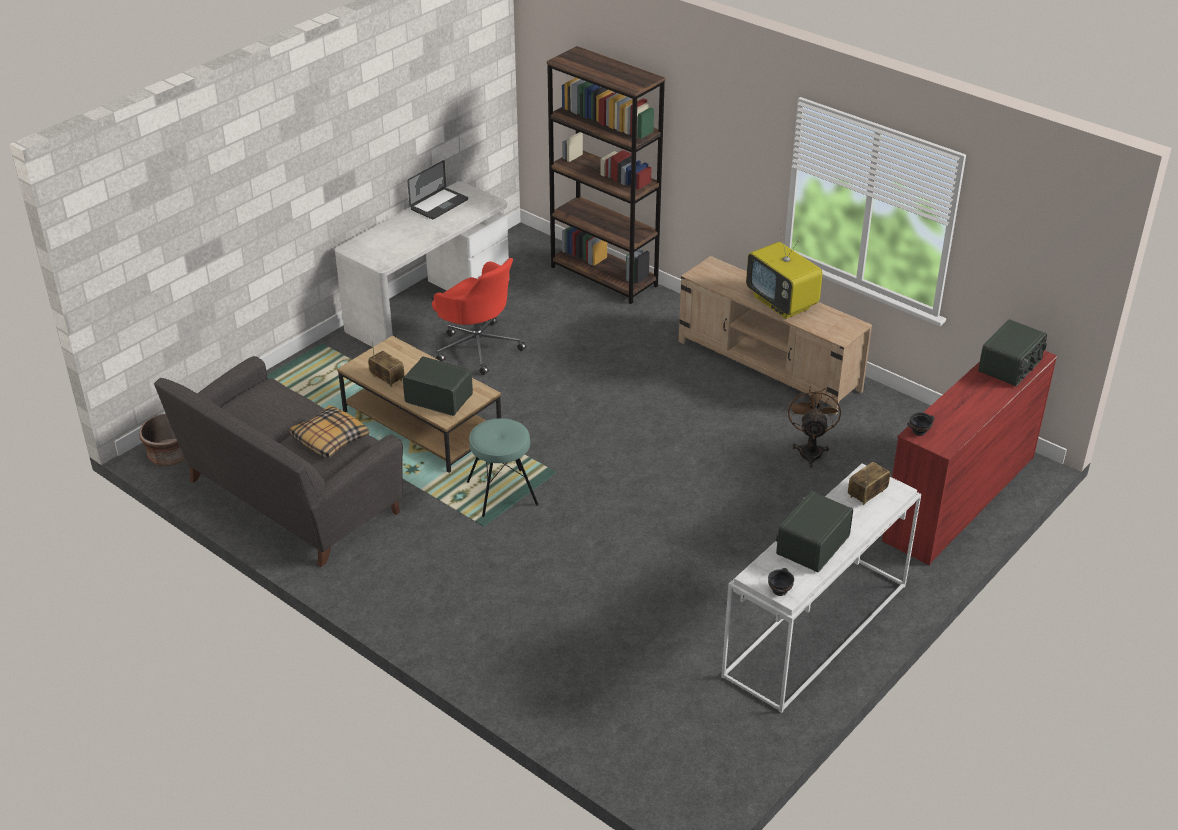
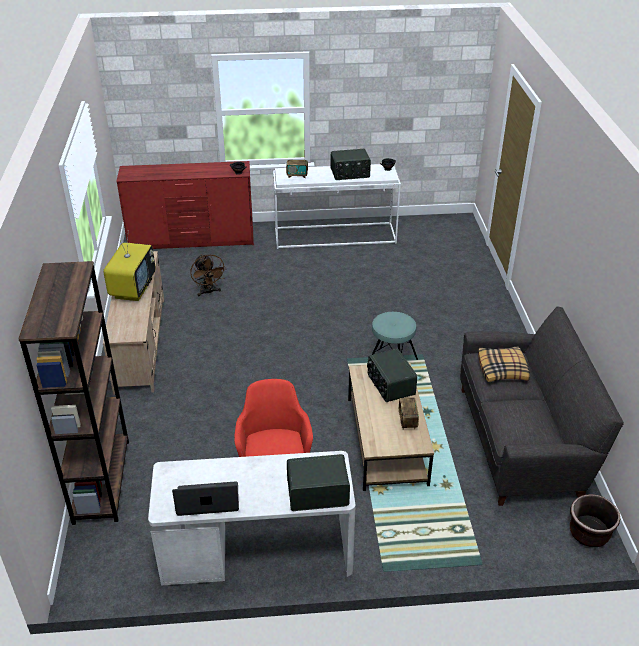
camera: 135 degrees left, 0 degrees up
(810, 450) = (208, 292): brown fan -> brown fan turned 75 degrees counterclockwise
(1011, 366) = (147, 171): radio -> radio (317, 492)

